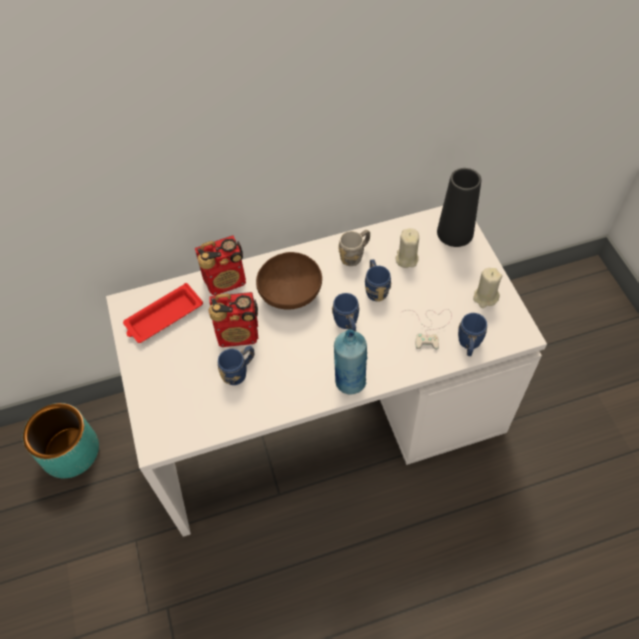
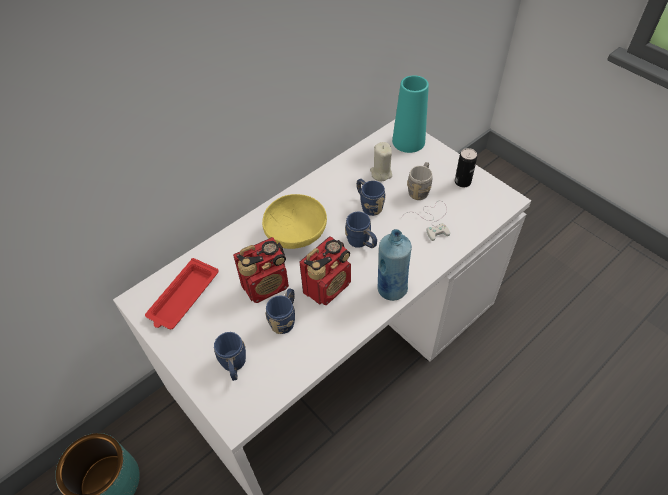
camera: 25 degrees left, 5 degrees down
(226, 281) = (229, 244): radio -> radio (327, 287)
(291, 294) = (296, 235): brown bowl -> yellow bowl
(355, 255) = (335, 185): grey mug -> grey mug (419, 189)
(455, 232) = (408, 141): black vase -> turquoise vase
(469, 345) = (472, 223): blue mug -> blue mug (234, 366)
(485, 297) = (462, 182): beige candle -> can

